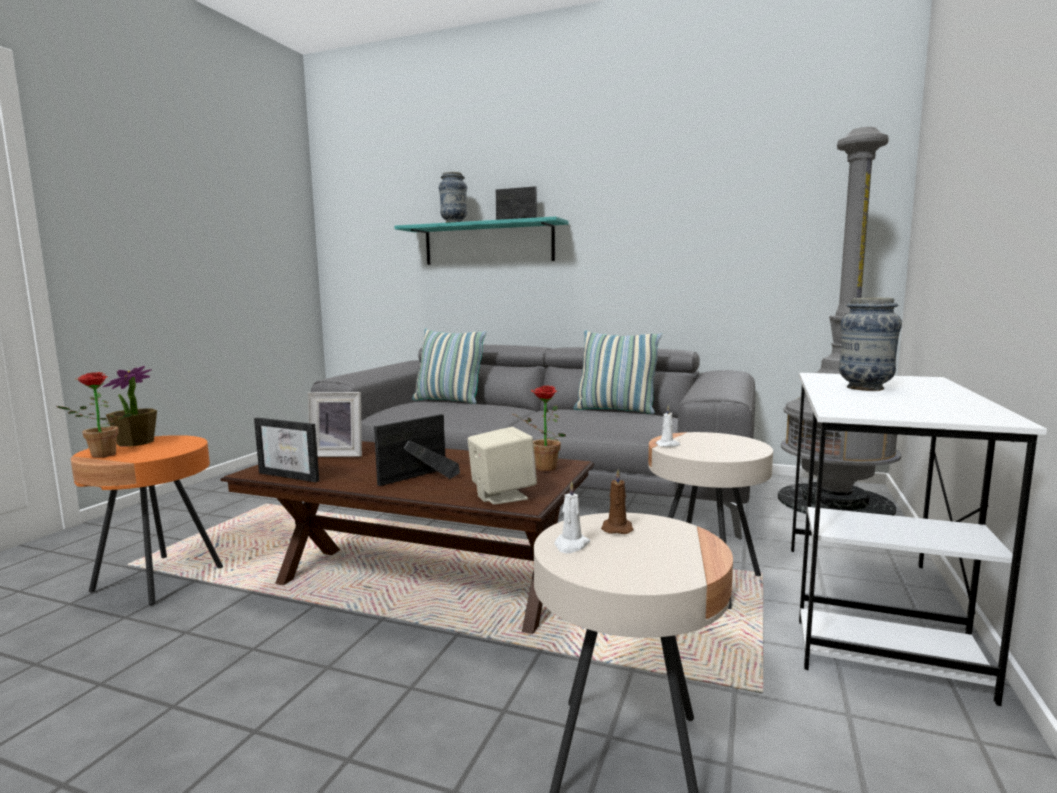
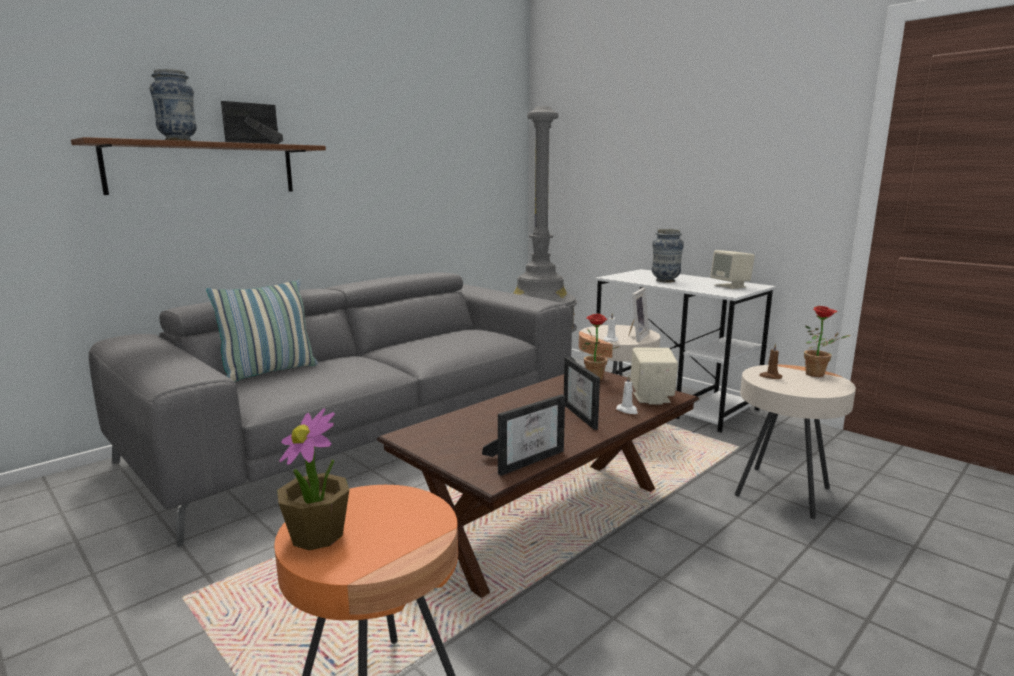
camera: 65 degrees left, 5 degrees up
(99, 456) = (384, 557): potted plant -> potted plant (819, 375)
(338, 454) = (464, 436): picture frame -> picture frame (635, 337)
(488, 244) = (204, 168): turquoise shelf -> brown shelf
(571, 545) = (794, 388): white candle -> white candle (627, 410)
(615, 410) = (436, 335): pillow -> none
(928, 409) = (730, 286): none -> beige speaker

